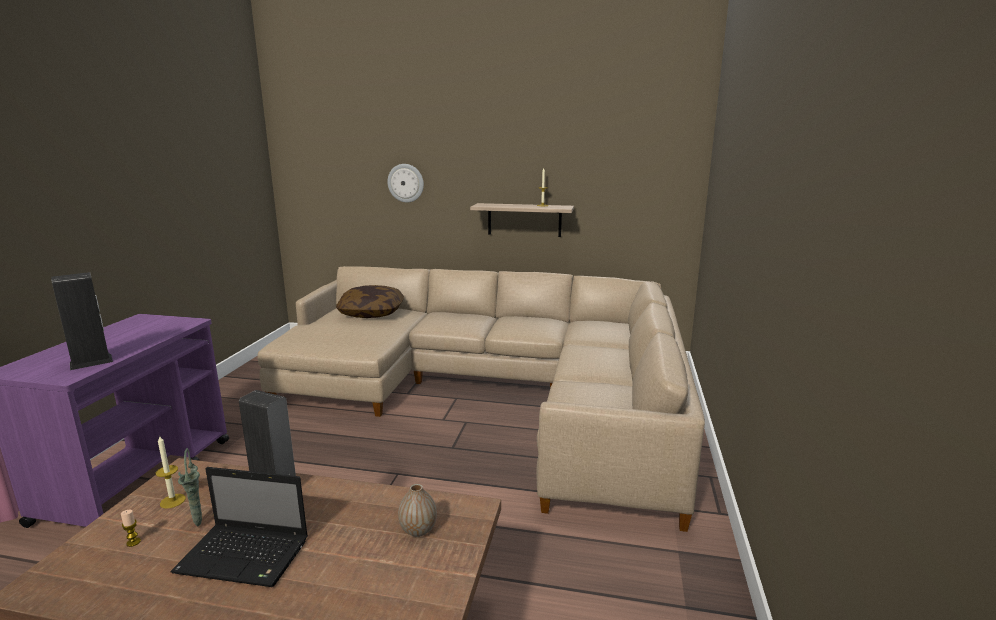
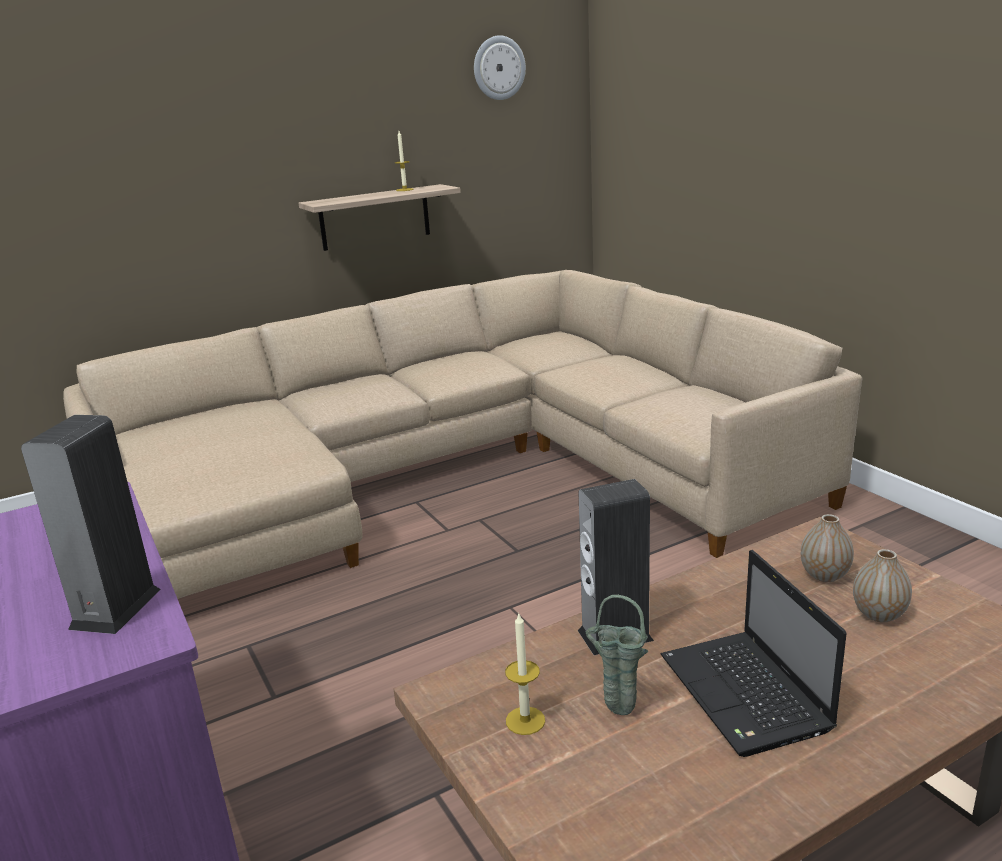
camera: 40 degrees left, 5 degrees up
(133, 542) = (598, 779): candle -> none
(246, 556) = (747, 695): laptop -> laptop turned 105 degrees clockwise
(371, 313) = (207, 422): pillow -> none
(388, 569) = (879, 614): none -> vase
(406, 183) = (165, 185): wall clock -> wall clock (498, 68)

